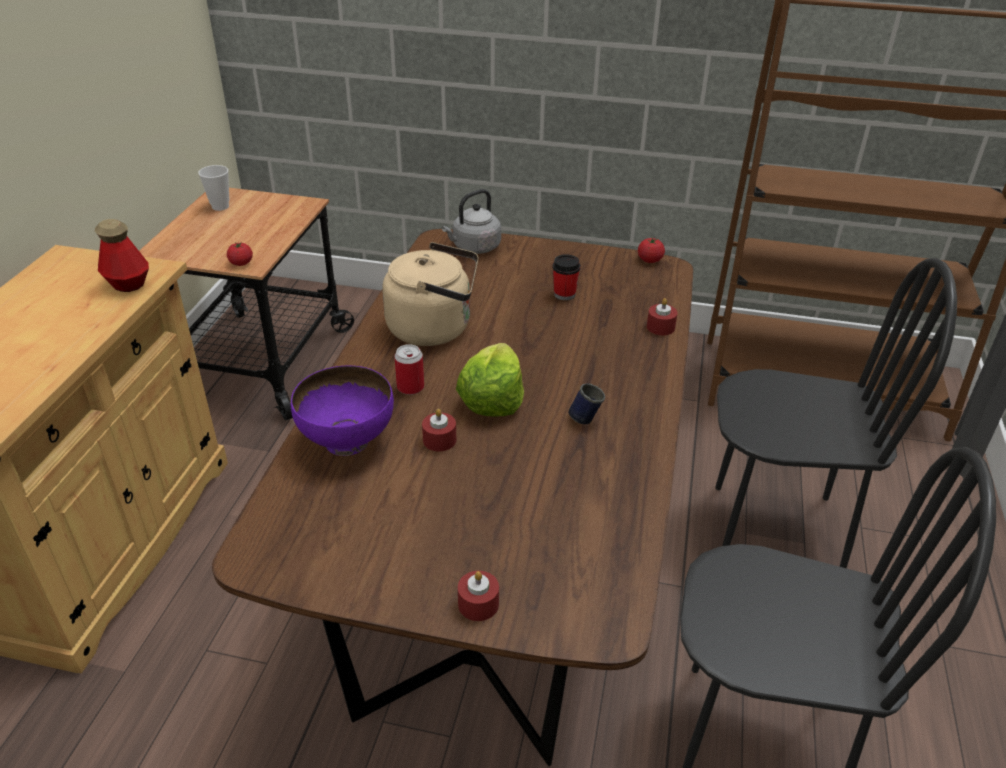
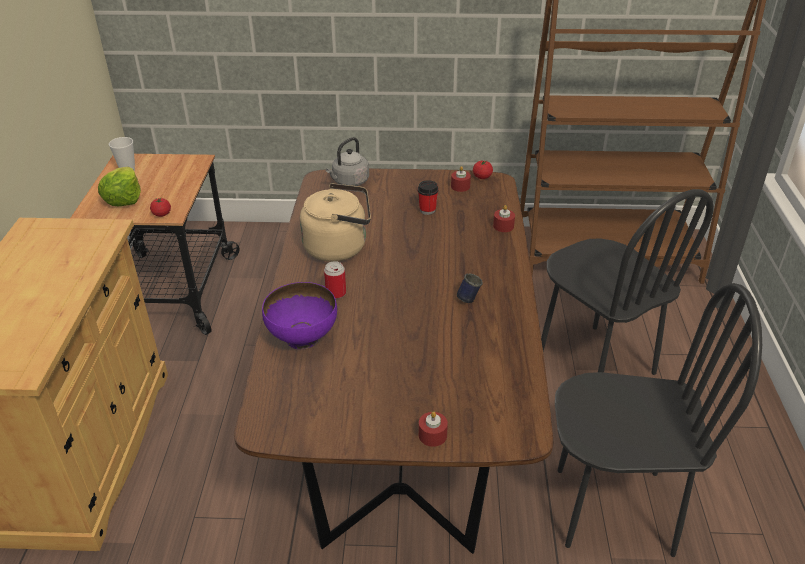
camera: 10 degrees left, 0 degrees up
(128, 284) = (93, 242): bottle -> none
(439, 440) = (369, 328): red candle -> red candle (460, 186)
(492, 399) = (398, 294): lettuce -> lettuce (123, 199)
(776, 529) = (595, 364): black chair -> black chair turned 60 degrees clockwise

